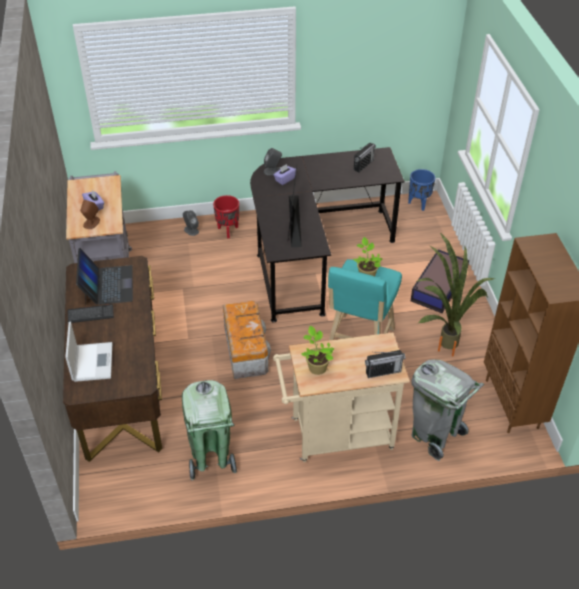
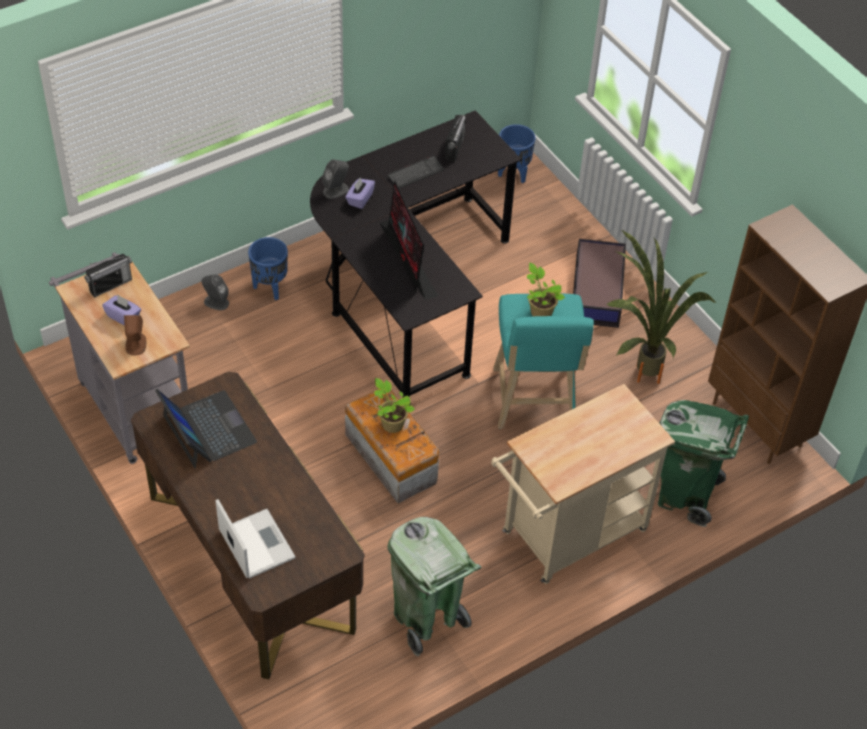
camera: 25 degrees left, 5 degrees up
(90, 314) = (211, 479): keyboard -> keyboard (415, 173)
(228, 231) = (270, 288): red planter -> blue planter
(316, 367) = (557, 459): potted plant -> potted plant (391, 423)
(383, 371) = (639, 439): radio -> radio (110, 285)
(435, 435) = (685, 495): grey trash can -> green trash can

